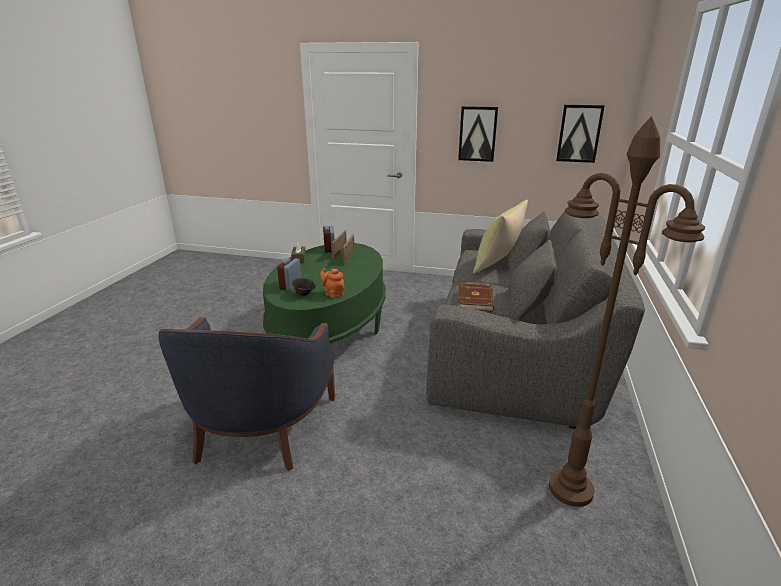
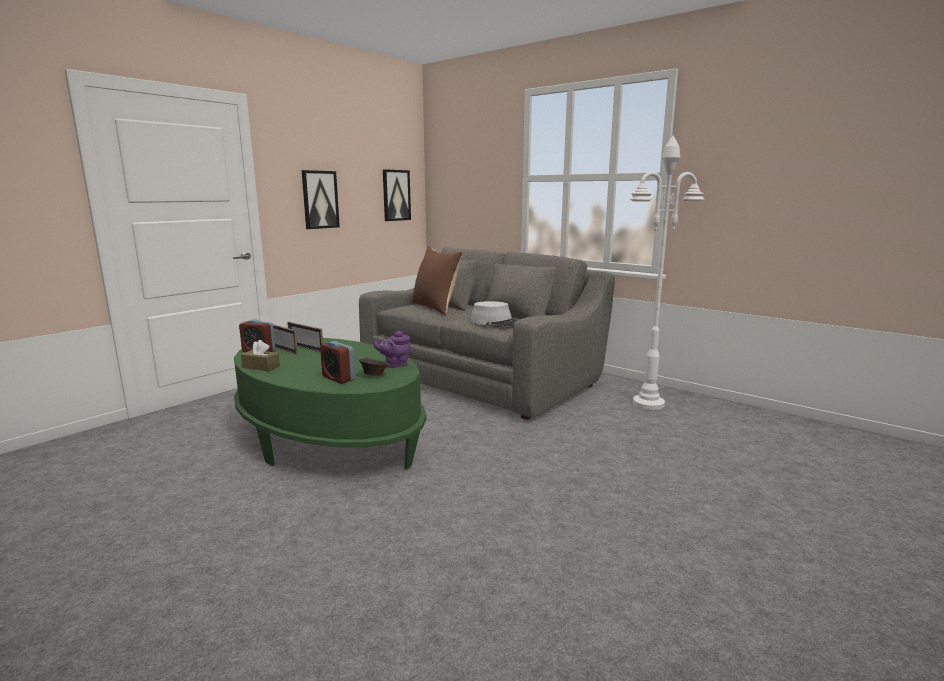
camera: 65 degrees left, 10 degrees down
(260, 427) = (497, 510): blue armchair -> none
(333, 294) = (394, 365): orange teapot -> purple teapot
(476, 299) = (495, 322): brown book -> grey hat
(497, 264) = (436, 307): yellow pillow -> brown pillow
(571, 489) = (648, 403): brown floor lamp -> white floor lamp

